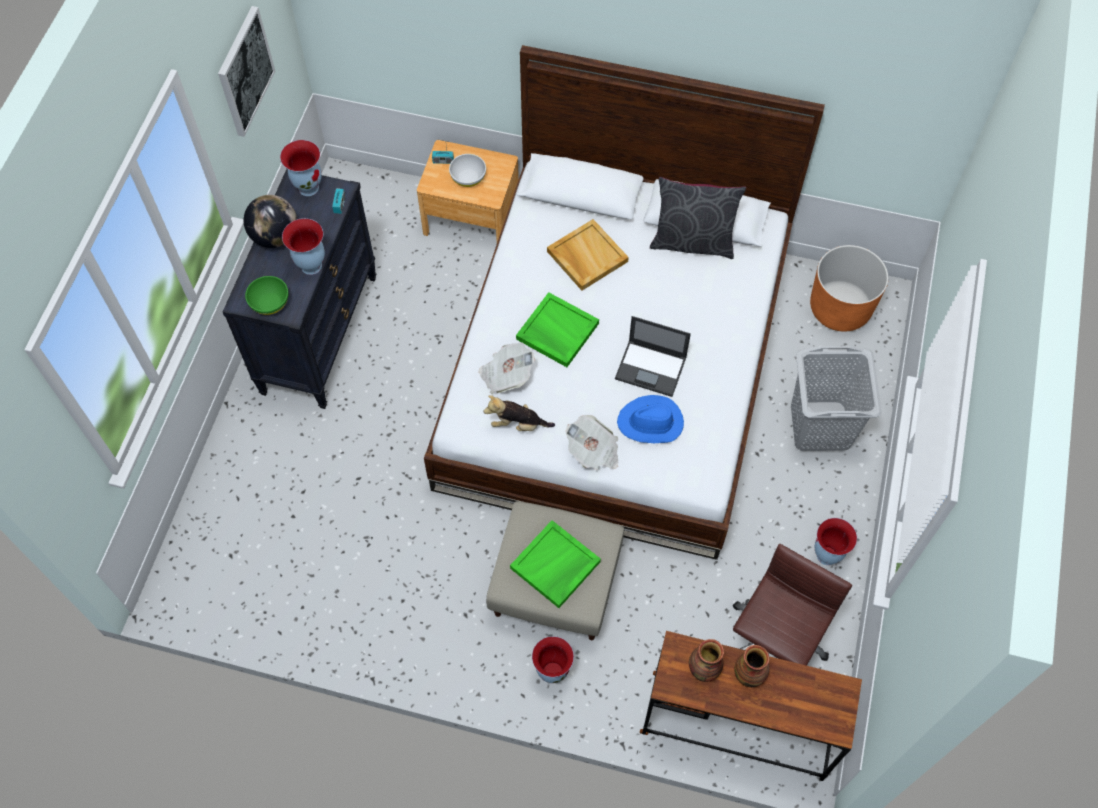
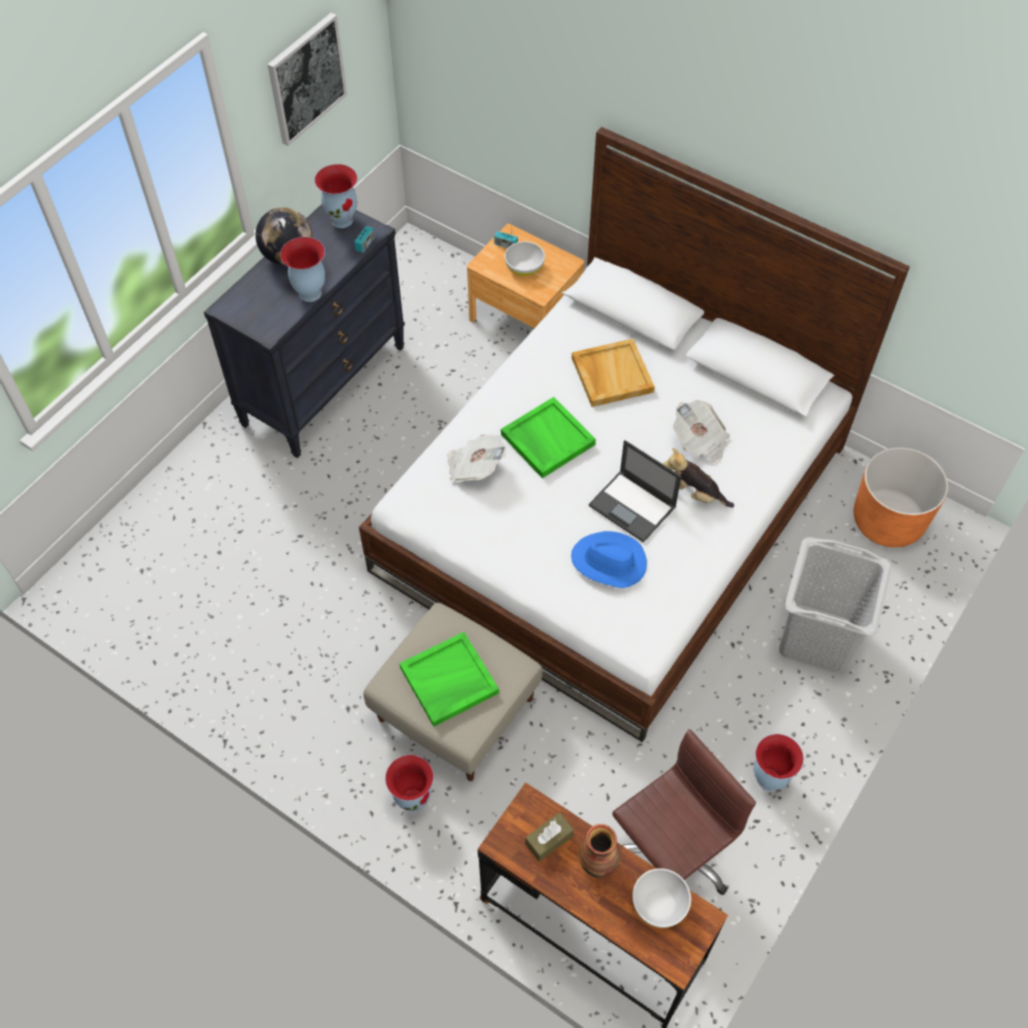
camera: 20 degrees right, 5 degrees down
(270, 303) = (253, 317): green bowl -> none
(518, 424) = (465, 520): plush toy -> plush toy (694, 494)
(593, 451) = (534, 572): newspaper -> newspaper (700, 442)
(692, 242) = (733, 392): grey pillow -> none
(703, 670) = (549, 840): vase -> brown tissue box
(807, 689) = (659, 904): none -> white bowl

